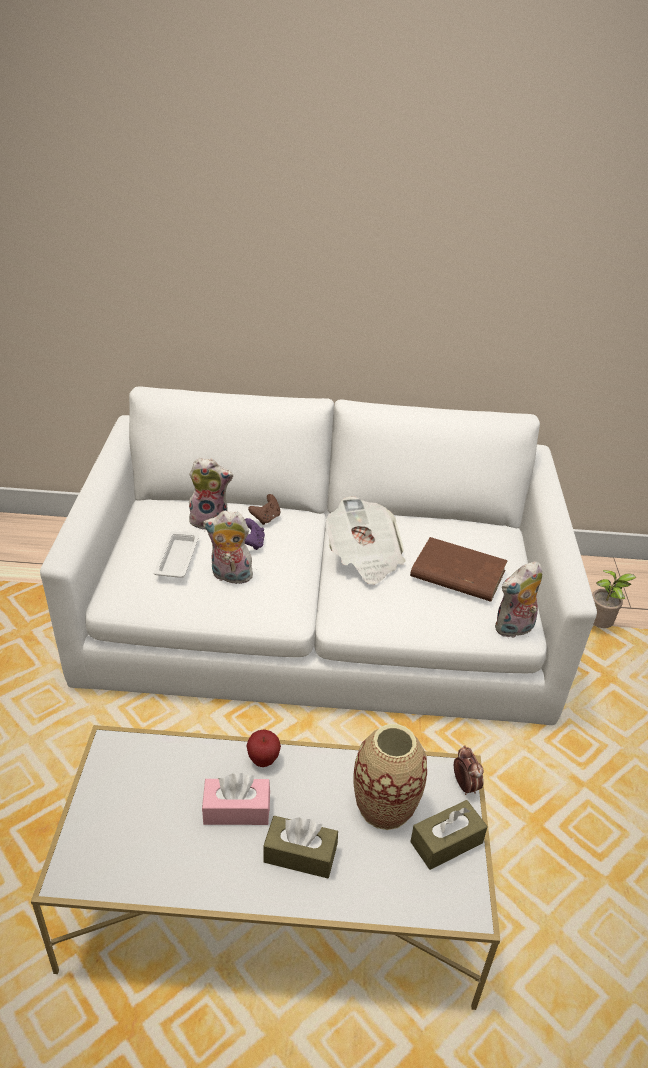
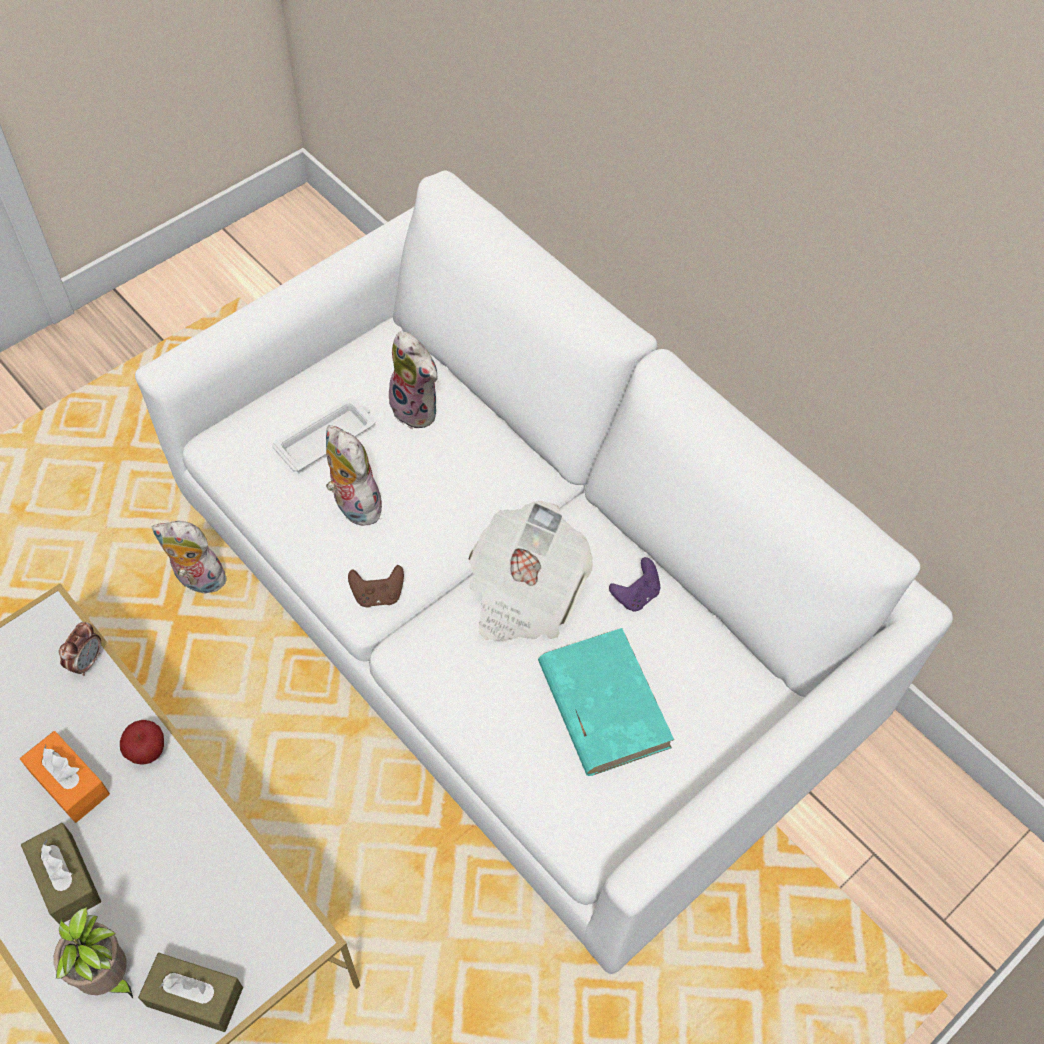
camera: 45 degrees right, 20 degrees up
(236, 810) = (69, 783): pink tissue box -> orange tissue box
(253, 543) = (425, 477): purple game controller -> purple game controller (636, 595)
(266, 518) = (481, 450): brown game controller -> brown game controller (378, 595)
(385, 807) = (188, 905): vase -> none
(457, 574) = (603, 704): brown book -> turquoise book
(465, 785) = (287, 958): alarm clock -> alarm clock (87, 661)
(514, 629) = (579, 834): plush toy -> plush toy (197, 580)
(599, 627) = (854, 908): potted plant -> potted plant (108, 977)

